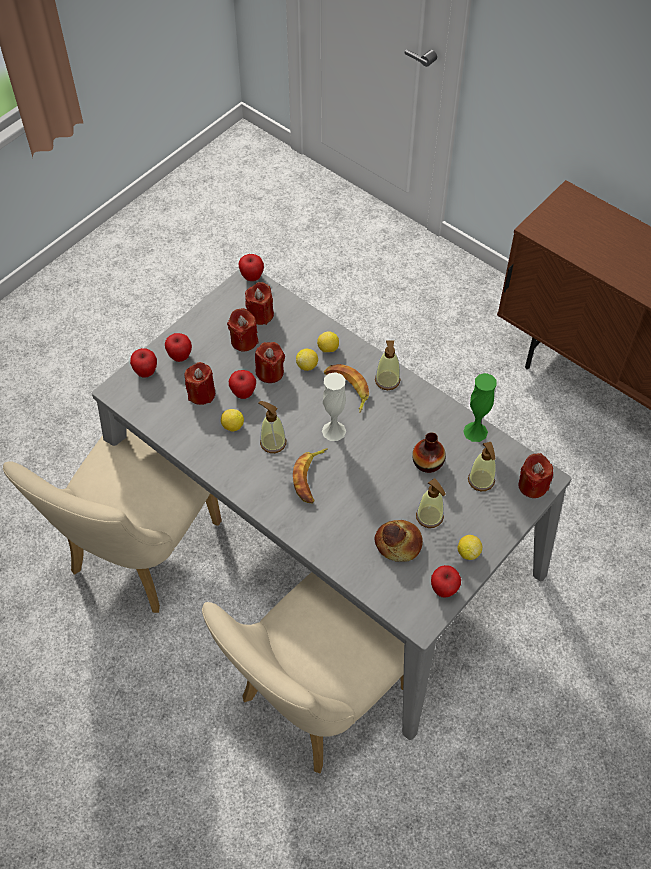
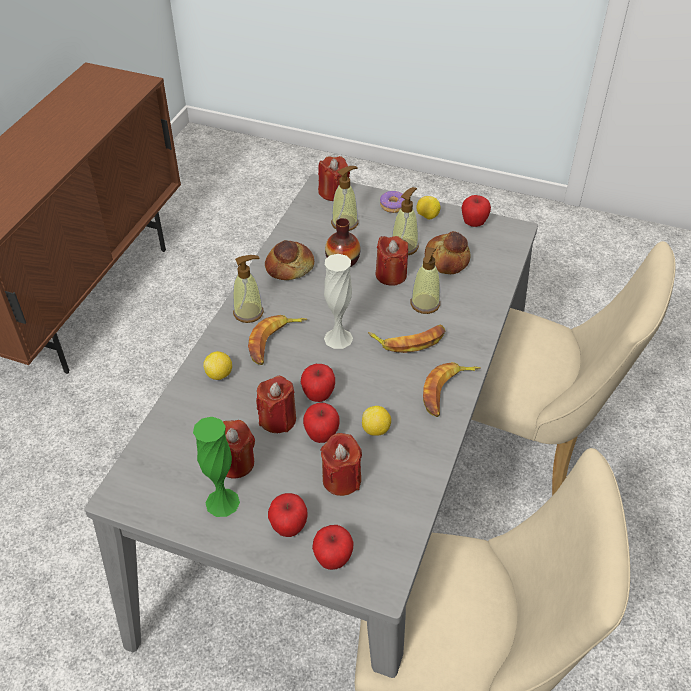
camera: 110 degrees left, 10 degrees down
(246, 484) = (447, 392): none -> banana
(252, 277) = (112, 492): apple -> apple (318, 395)
(260, 314) = (183, 459): red candle -> red candle (391, 275)
(273, 442) = (380, 385): soap dispenser -> soap dispenser (425, 304)
(307, 366) = (253, 386): lemon -> none
(432, 421) = (290, 267): none -> bread
(475, 432) = (289, 237): green vase -> green vase (222, 502)
(495, 529) = (393, 206): none -> donut

